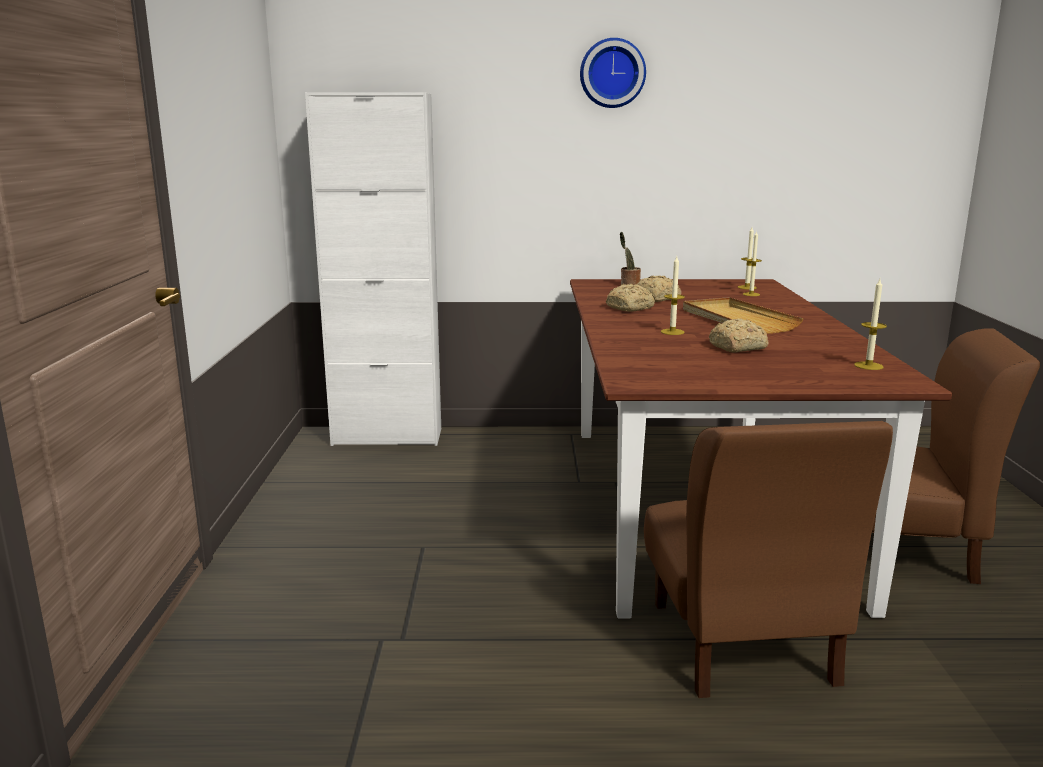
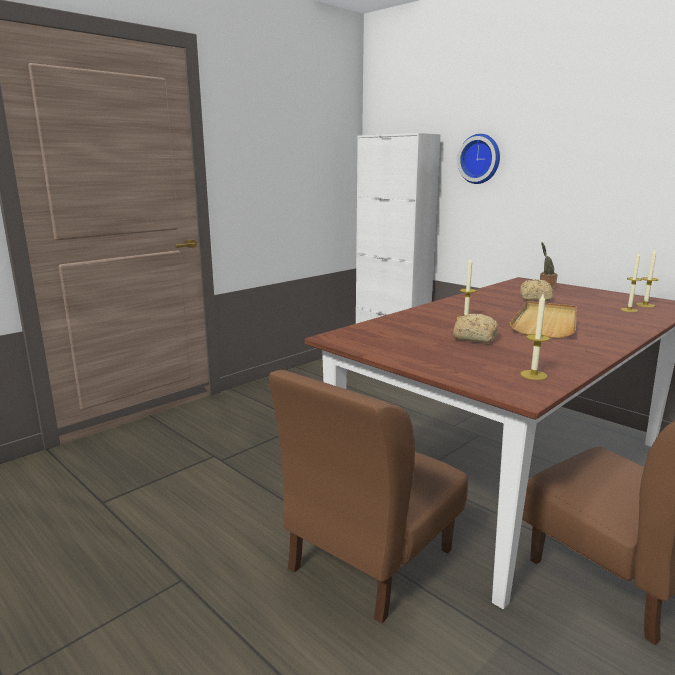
camera: 45 degrees right, 0 degrees up
(612, 73) = (569, 112): wall clock -> wall clock (480, 159)
(631, 308) = (492, 300): bread -> none

